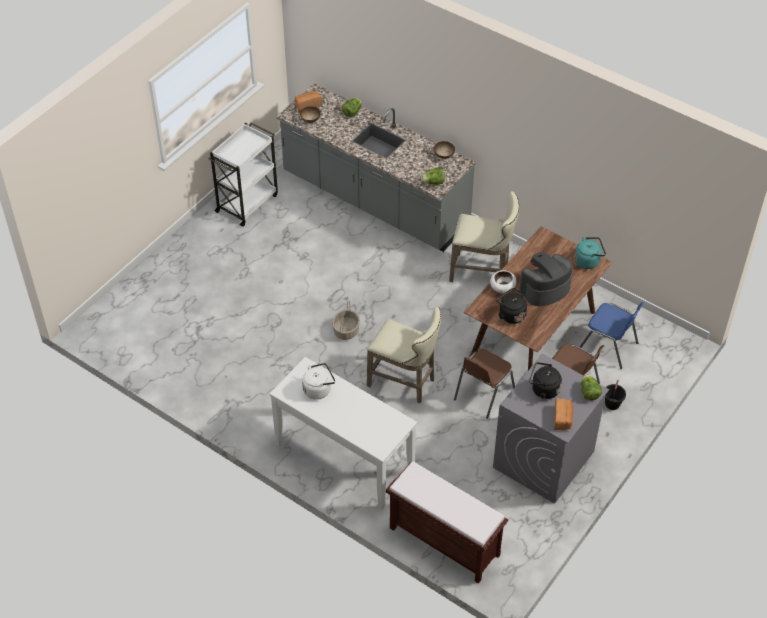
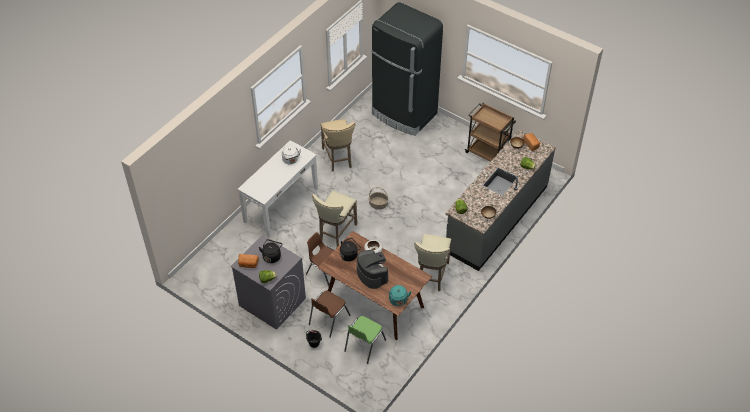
camera: 90 degrees right, 0 degrees up
(149, 297) = (404, 114): none -> black fridge
(245, 383) = (338, 159): none -> beige stool
(247, 202) = (487, 154): white cart -> brown cart
(443, 541) = (218, 250): brown bench -> none
(609, 347) = (364, 346): blue chair -> green chair

